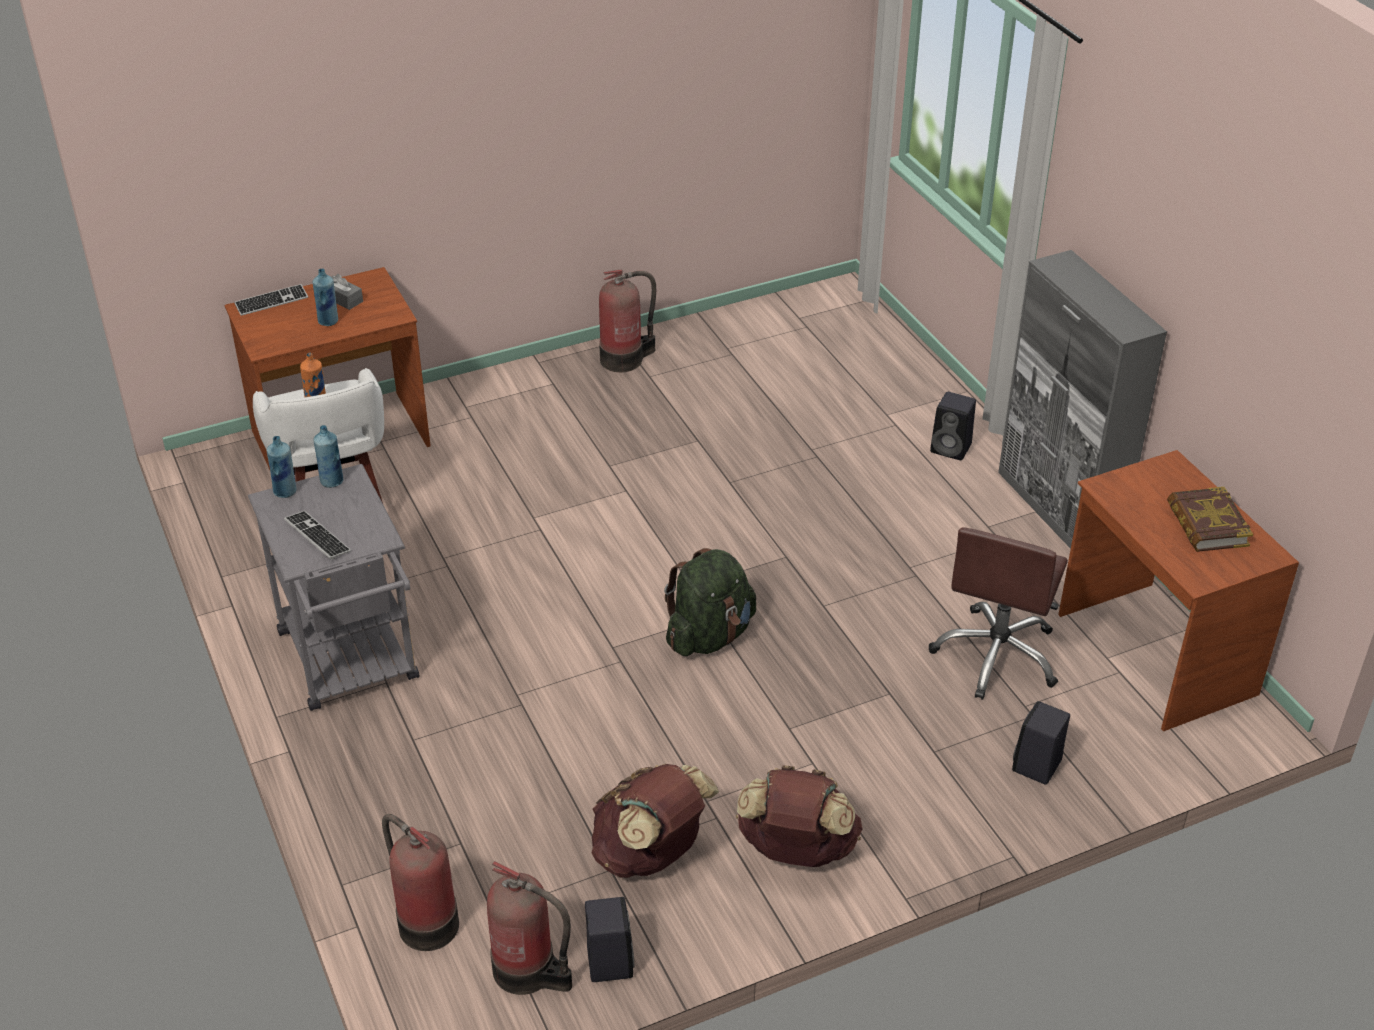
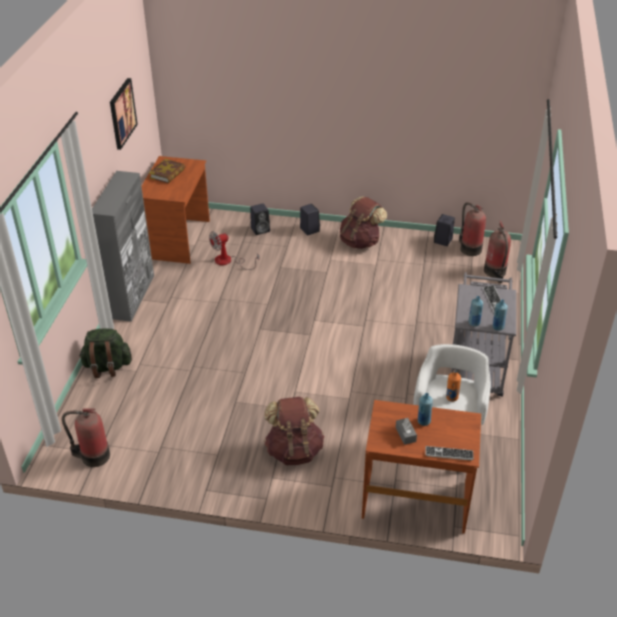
camera: 145 degrees left, 0 degrees up
(624, 359) = (218, 475): fire extinguisher -> fire extinguisher (93, 456)
(650, 854) = (407, 259): brown backpack -> brown backpack (294, 450)
(709, 636) = (322, 313): green backpack -> green backpack (107, 367)
(952, 448) = (133, 340): black speaker -> black speaker (309, 229)
(997, 655) = (228, 261): brown office chair -> fan
(1244, 296) = (122, 113): none -> picture

